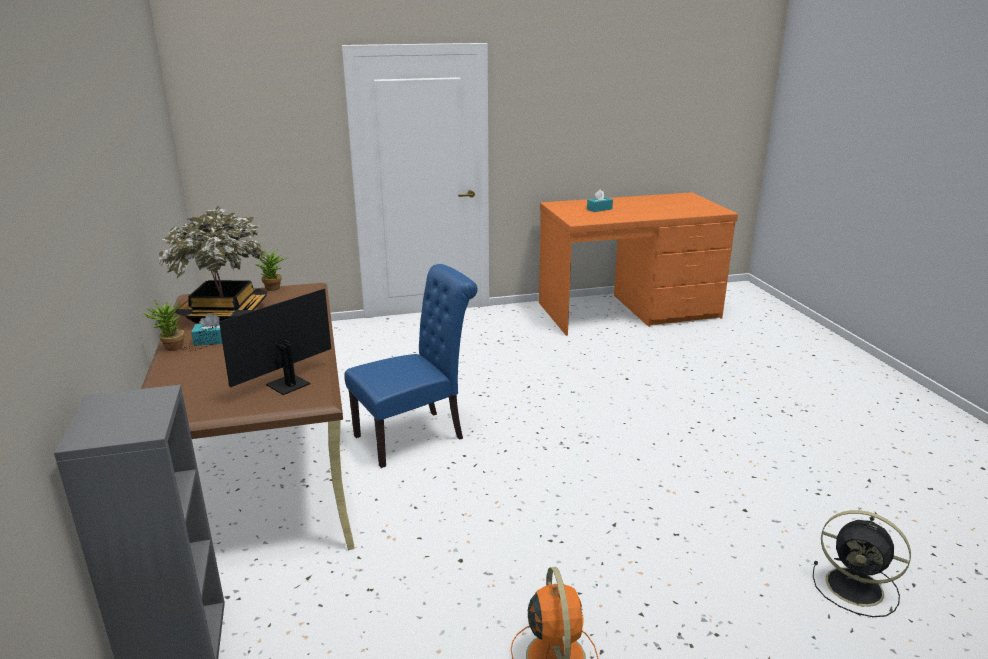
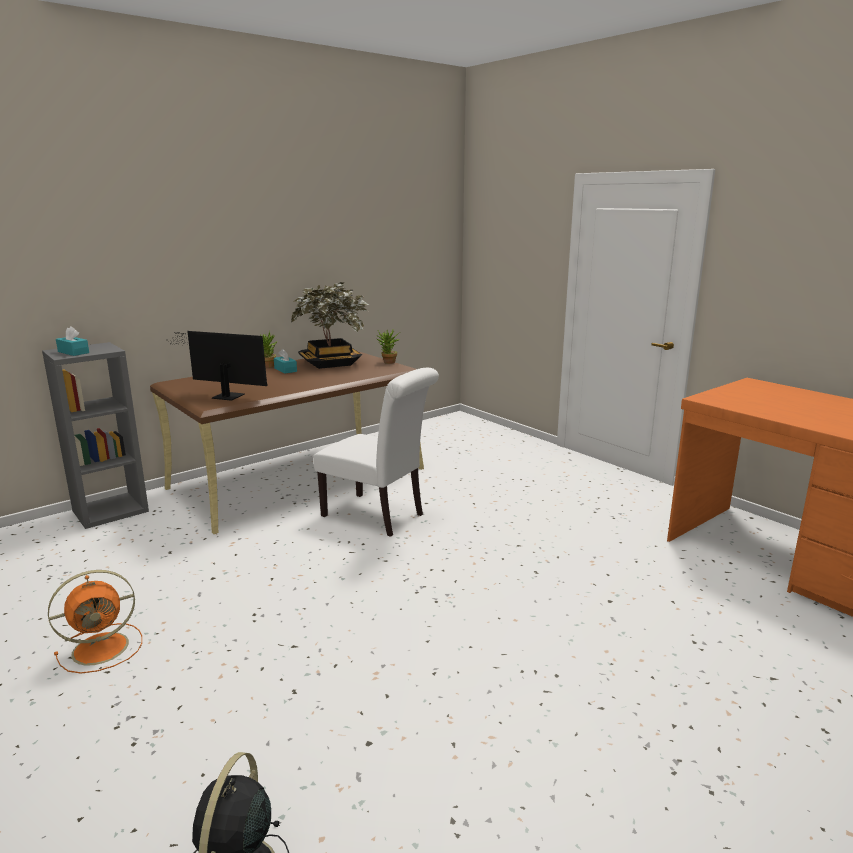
camera: 65 degrees right, 5 degrees down
(415, 435) = (378, 516): blue chair -> white chair
(599, 209) = (785, 401): turquoise tissue box -> turquoise tissue box (73, 352)

